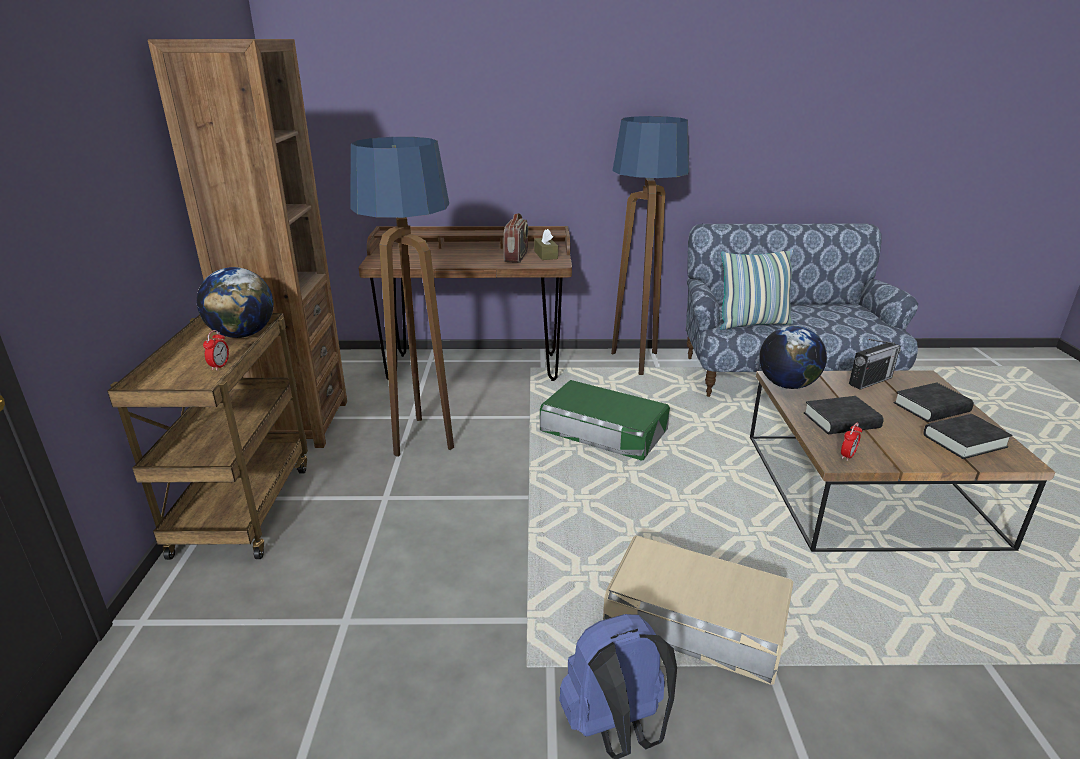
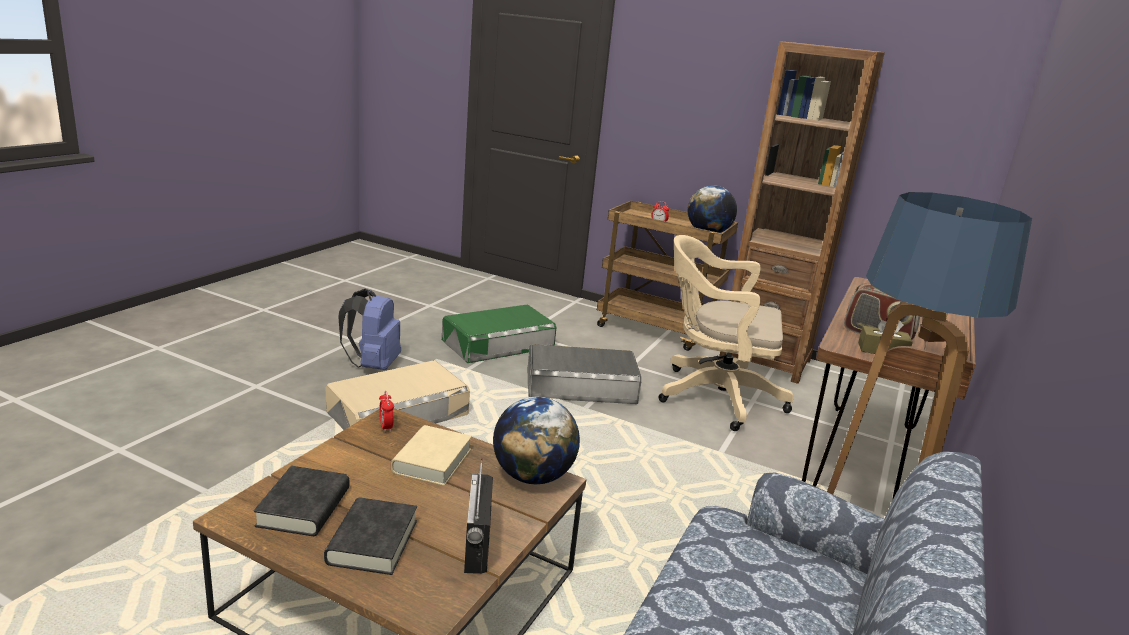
camera: 115 degrees right, 5 degrees down
(421, 436) = (712, 396): floor lamp -> beige office chair
(477, 514) = (581, 385): none -> grey storage box
(603, 430) = (663, 481): green storage box -> green storage box (498, 343)
(752, 324) = (737, 559): pillow -> none
(841, 421) = (432, 461): black book -> beige book

